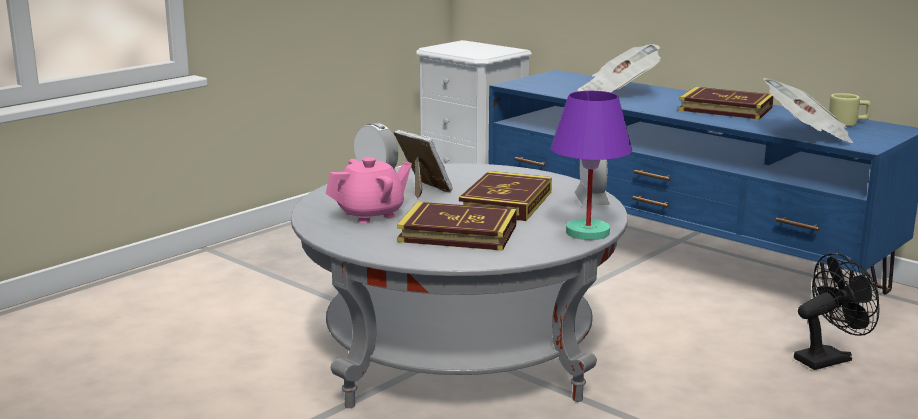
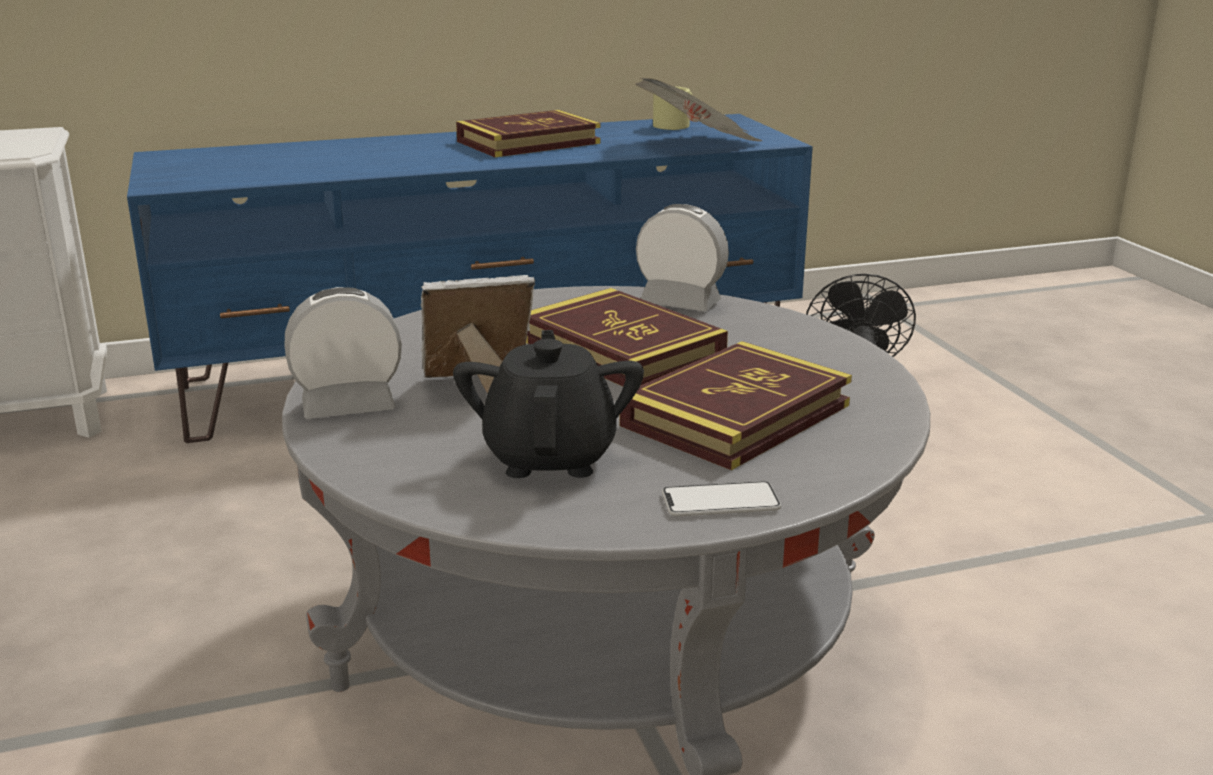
camera: 60 degrees left, 5 degrees up
(364, 245) = (720, 502): none -> phone
(371, 214) = (550, 457): pink teapot -> black teapot
(586, 232) = (818, 339): purple table lamp -> none
(618, 92) = (341, 156): newspaper -> none

